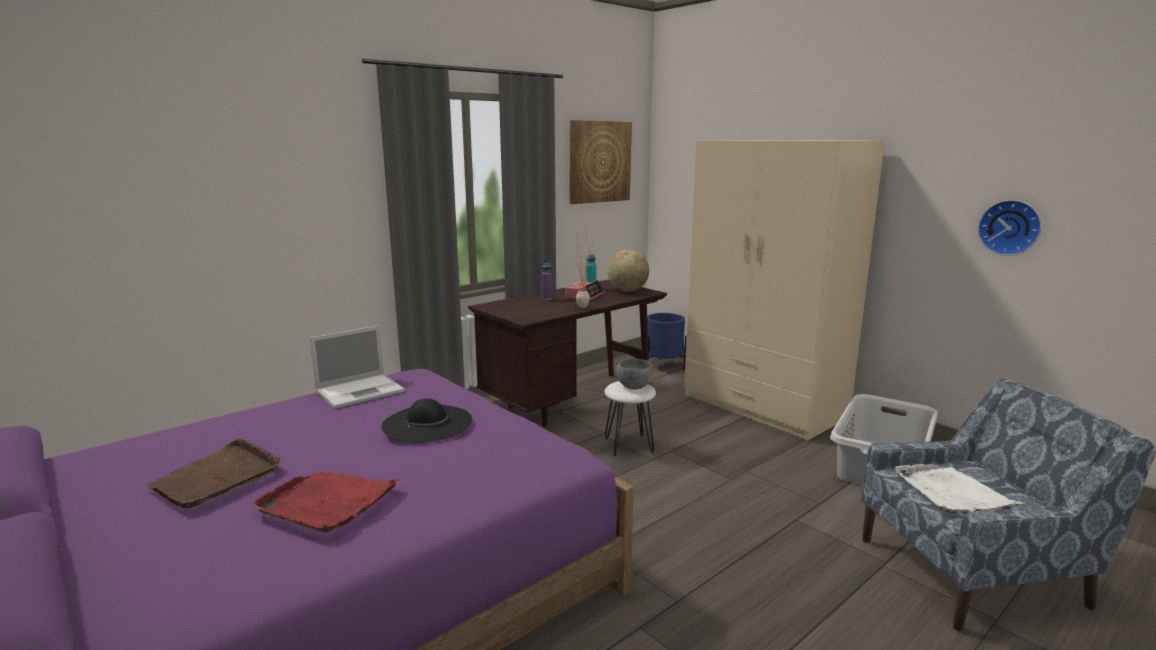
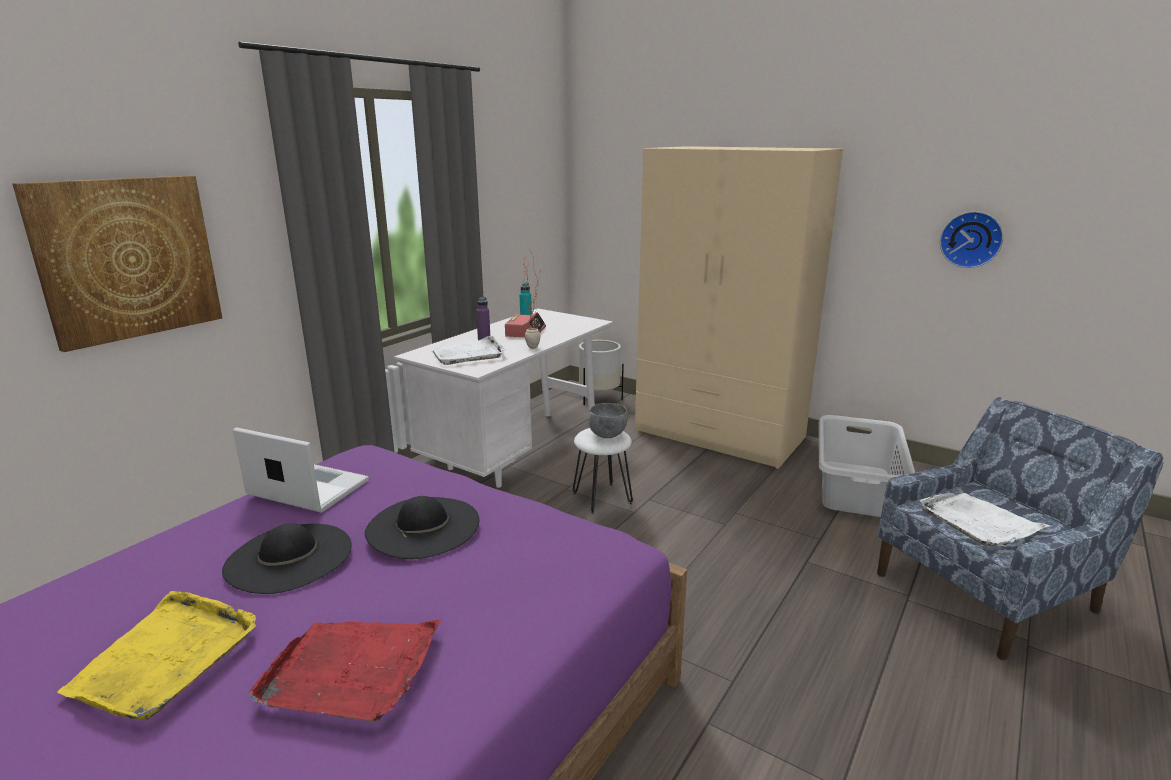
camera: 15 degrees left, 5 degrees up
(217, 477) = (166, 658): brown tray -> yellow tray
(325, 431) = (289, 557): none -> black hat
(361, 390) = (306, 488): laptop -> laptop turned 105 degrees counterclockwise
(527, 308) = (469, 354): none -> white tray
(571, 401) = (516, 452): brown desk -> white desk
(599, 162) = (518, 172): picture -> picture (128, 258)
(627, 290) = (569, 321): globe -> none
(663, 366) = (599, 398): blue planter -> white planter

